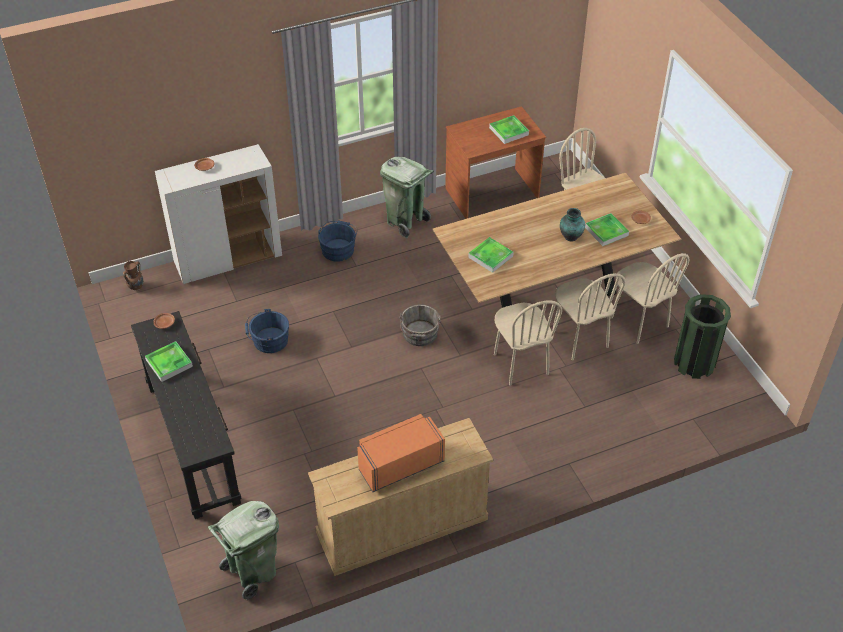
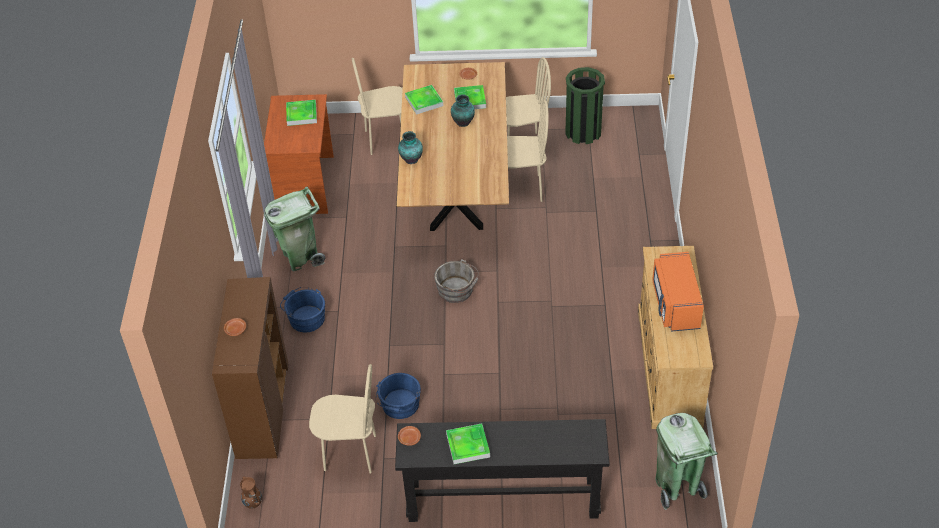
camera: 65 degrees left, 0 degrees up
(228, 259) = (262, 411): white cabinet -> brown cabinet
(490, 257) = (457, 179): tray -> tray (424, 101)
(497, 218) = (411, 160): none -> vase
(520, 364) = (529, 235): beige chair -> beige chair (350, 453)

